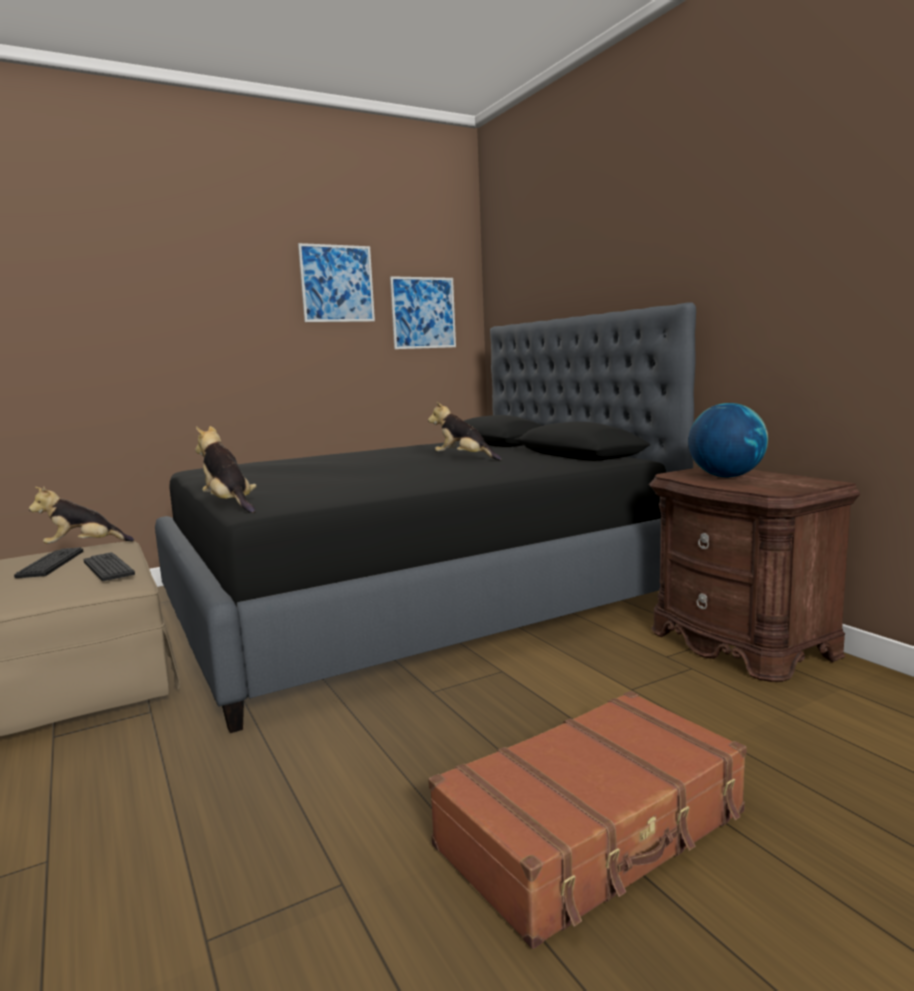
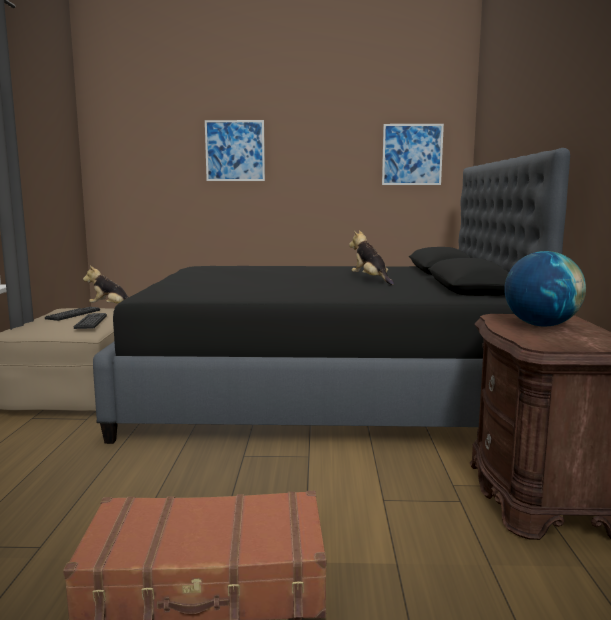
camera: 30 degrees right, 0 degrees up
(229, 505) = (145, 290): plush toy -> none
(337, 283) = (336, 130): picture -> picture (235, 151)

